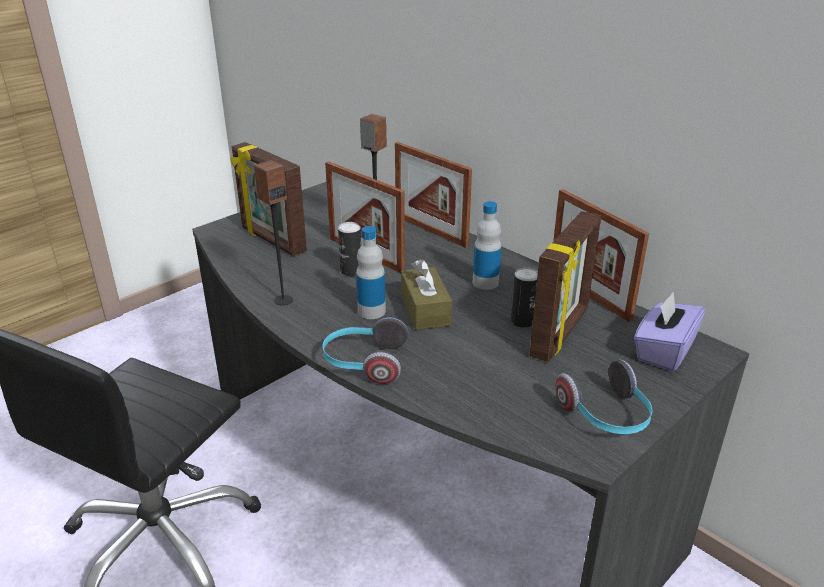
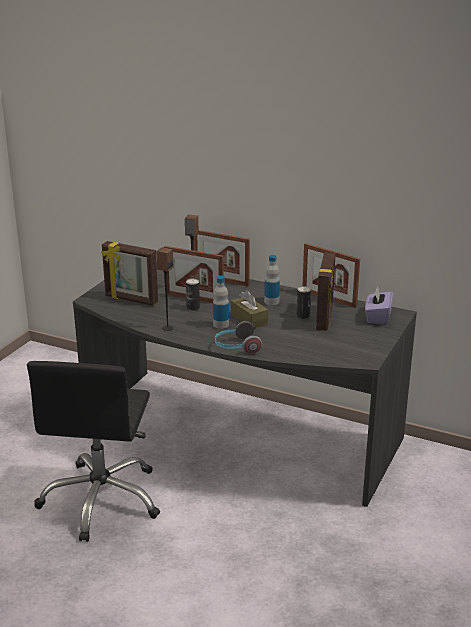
camera: 20 degrees left, 5 degrees down
(606, 416) = (364, 347): headphones -> none

